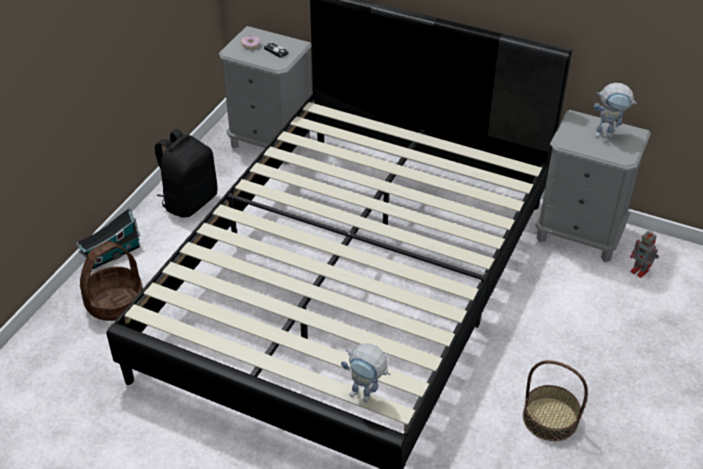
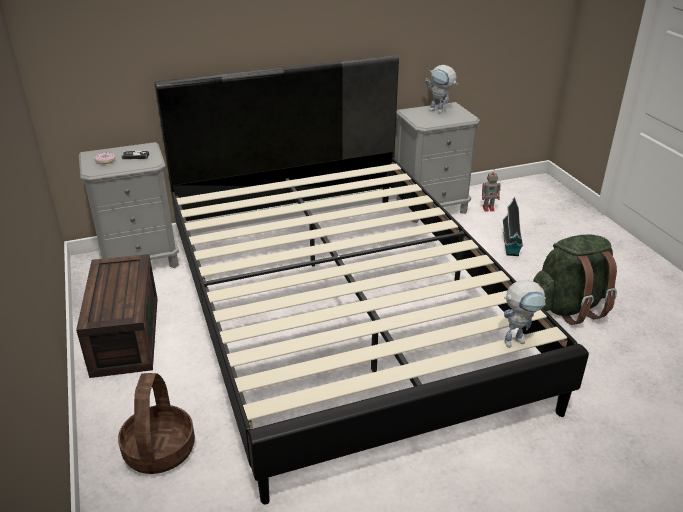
camera: 45 degrees left, 10 degrees down
(111, 255) = (100, 416): toy house -> toy house (510, 244)
(189, 201) = (124, 334): black backpack -> brown storage box
(550, 418) = (569, 307): basket -> green backpack
(608, 134) = (440, 111): toy robot -> toy robot turned 75 degrees clockwise

